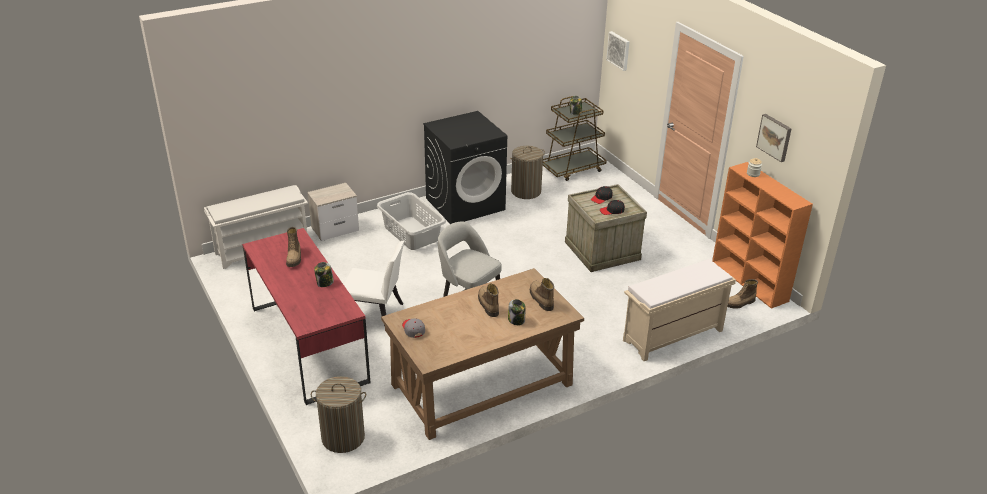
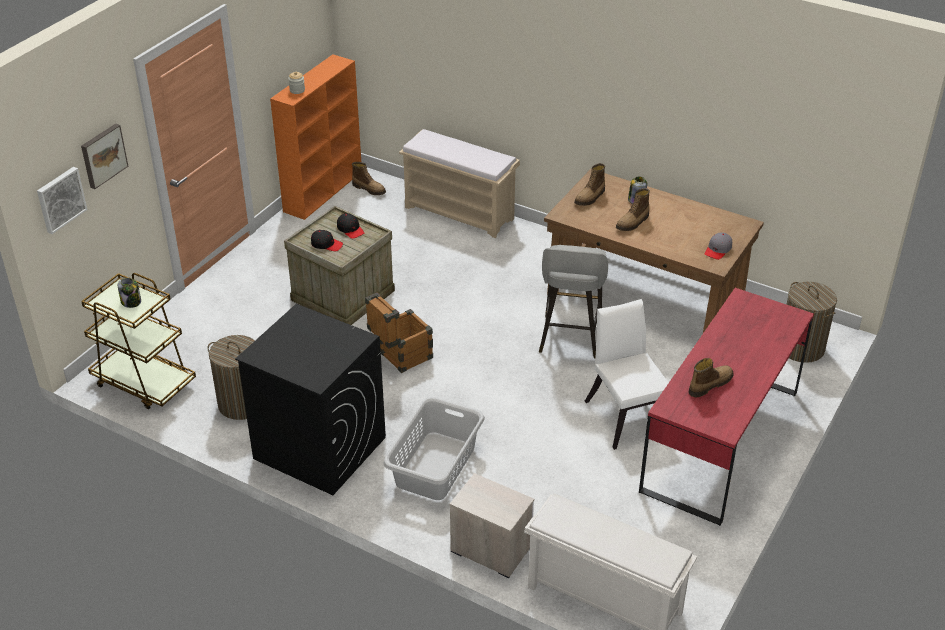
camera: 120 degrees left, 5 degrees up
(325, 283) = (722, 338): jar -> none
(516, 251) = (400, 358): none -> crate
(775, 137) = (281, 42): picture -> picture (103, 155)

